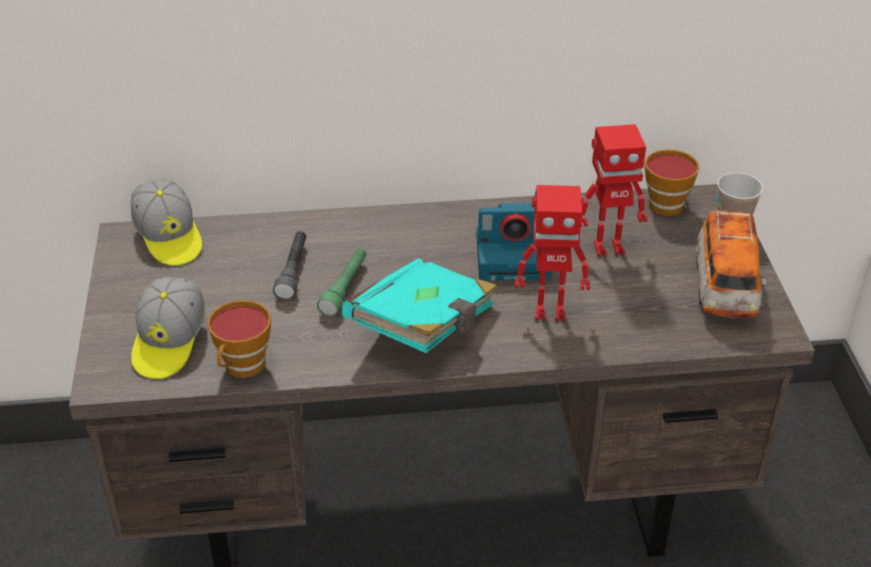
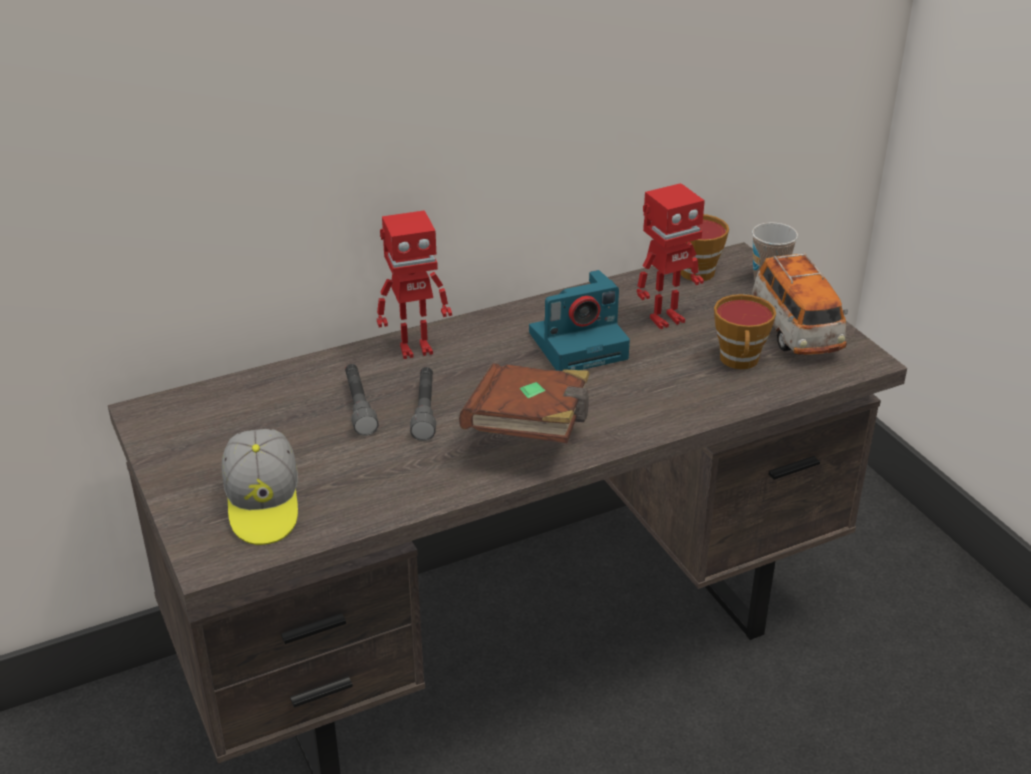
camera: 20 degrees left, 5 degrees down
(169, 237) = (198, 403): cap -> none
(243, 367) = (361, 510): cup -> cup (740, 361)
(345, 288) = (425, 410): green flashlight -> grey flashlight
(425, 327) = (531, 429): turquoise book -> brown book
(549, 311) = (645, 387): toy robot -> toy robot (415, 349)

